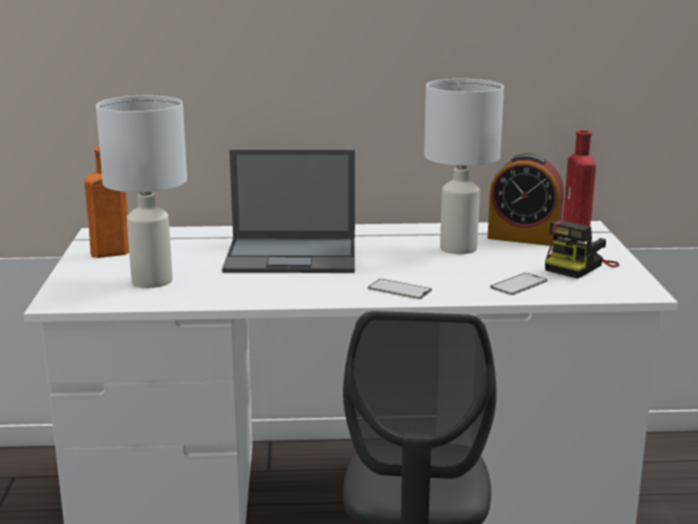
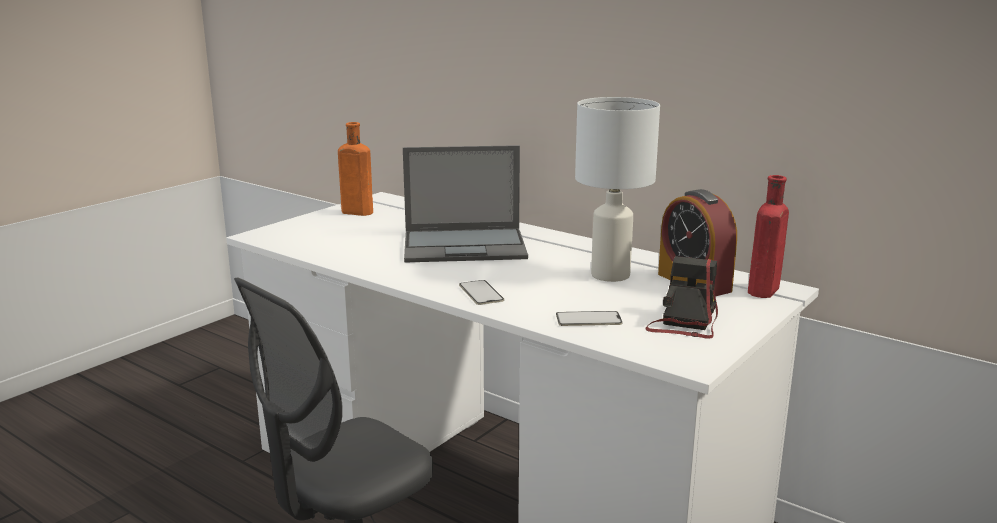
camera: 40 degrees right, 0 degrees up
(152, 281) = (337, 237): white table lamp -> none
(293, 256) = (466, 246): laptop -> laptop turned 45 degrees counterclockwise
(579, 267) = (685, 322): camera -> camera turned 120 degrees clockwise

